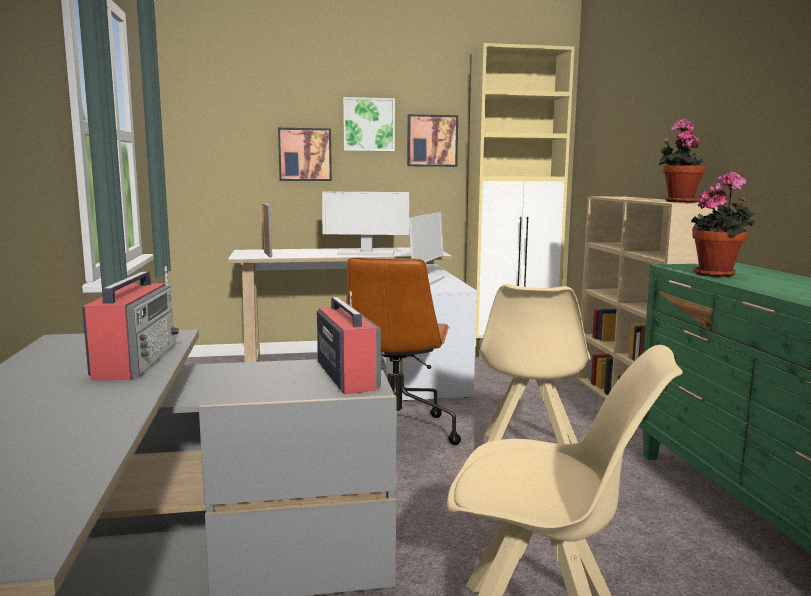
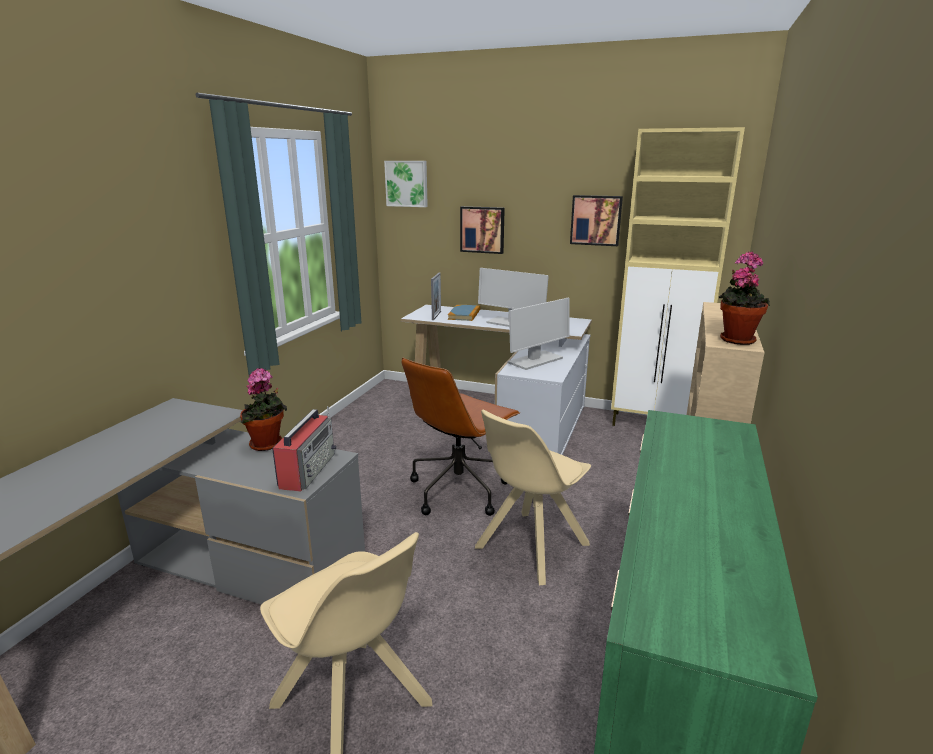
camera: 30 degrees right, 10 degrees up
(136, 361) = (170, 439): radio -> none
(299, 252) = (464, 315): none -> book
(368, 124) = (537, 204): picture -> picture (407, 183)
(718, 274) = (672, 444): potted plant -> potted plant (268, 445)

